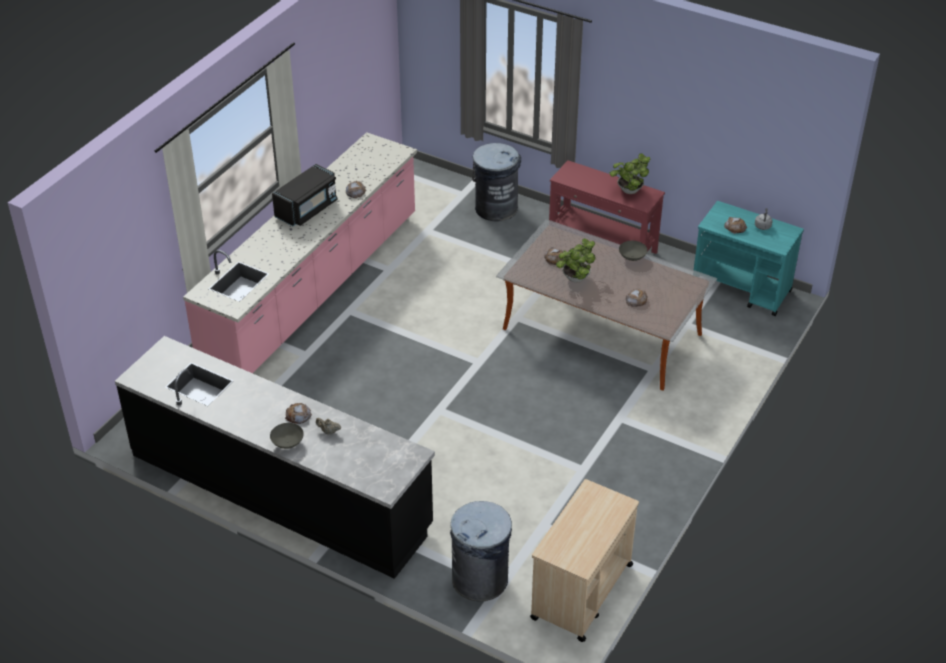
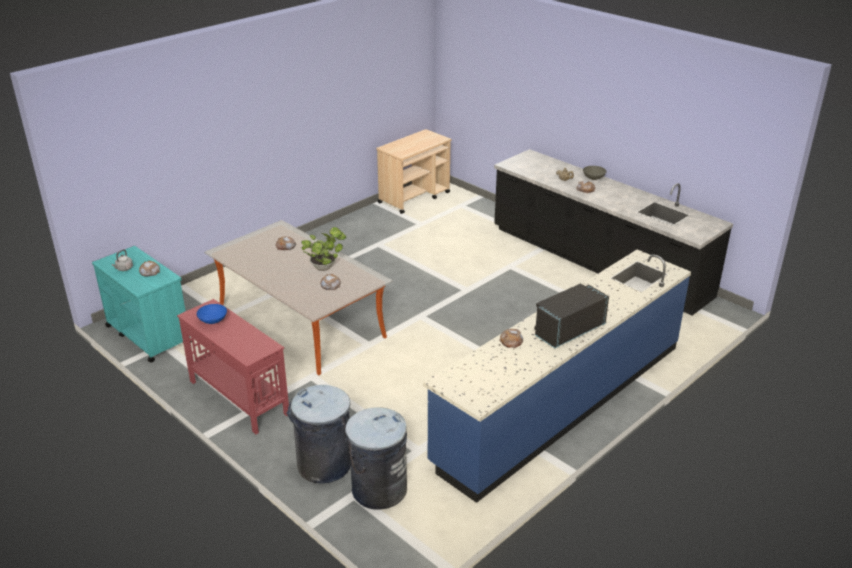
camera: 165 degrees left, 10 degrees down
(314, 290) = (561, 402): pink counter -> blue counter
(480, 579) = (472, 209): grey trash can -> grey trash can (378, 489)
(628, 191) = (212, 321): potted plant -> blue bowl
(632, 257) = (260, 275): grey bowl -> none

